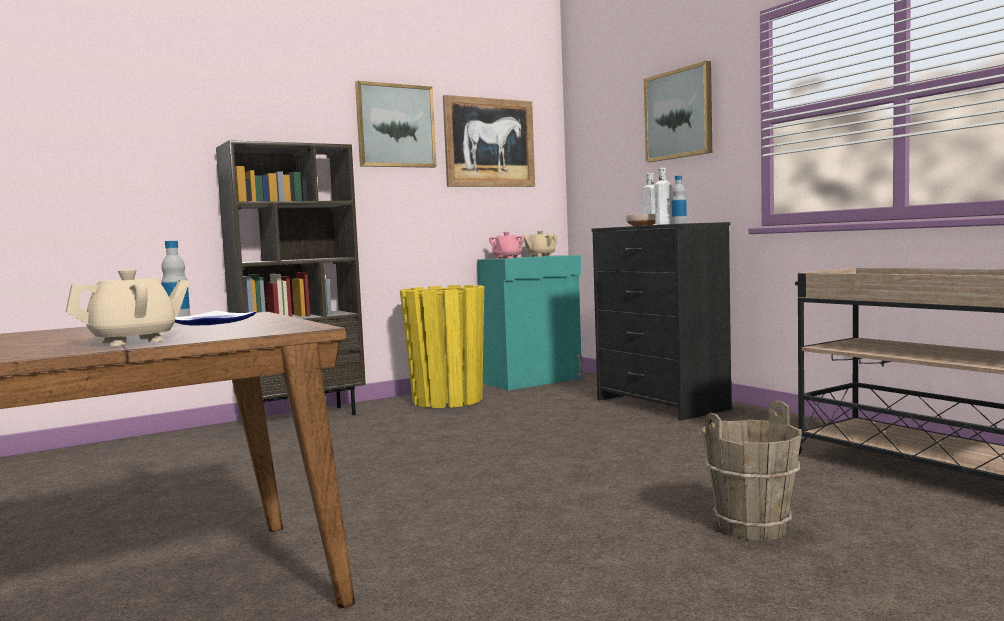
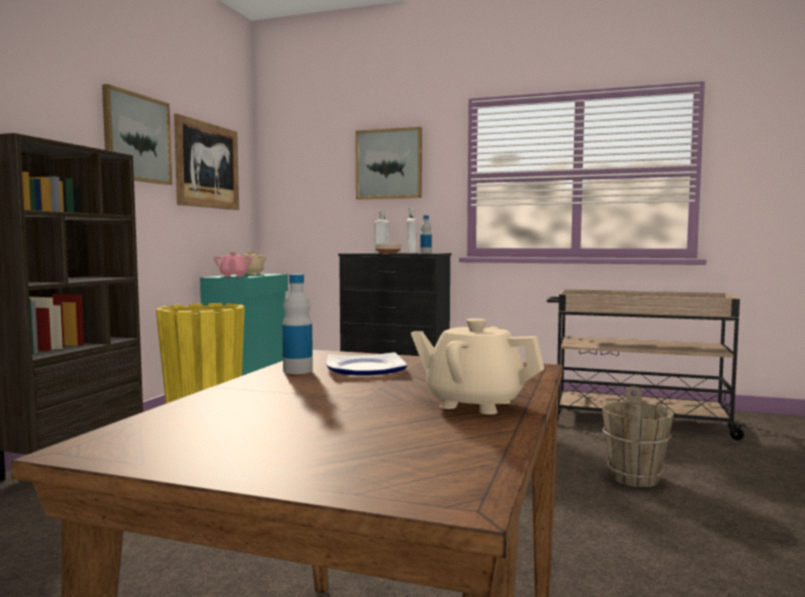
camera: 40 degrees left, 0 degrees up
(134, 341) = (474, 403): beige teapot -> beige teapot turned 75 degrees counterclockwise

